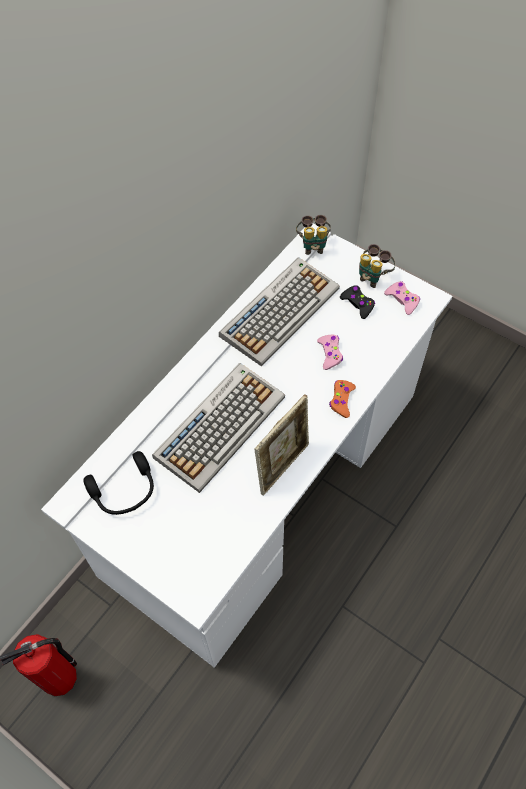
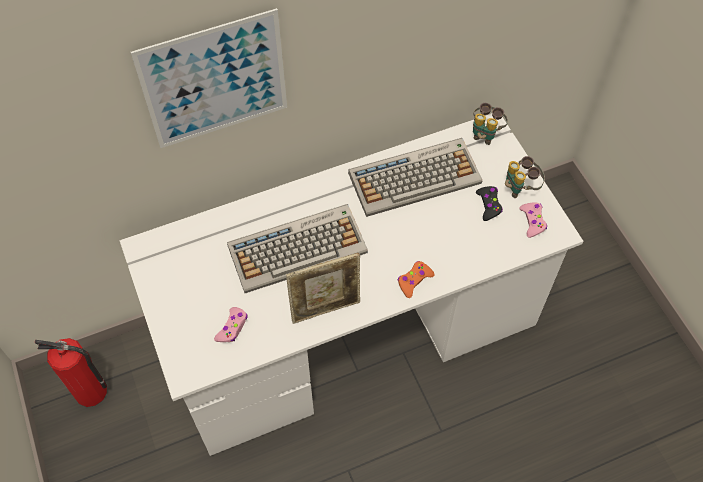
camera: 30 degrees right, 0 degrees up
(92, 294) = (215, 81): none -> picture
(125, 492) = (189, 261): black headphones -> none
(330, 354) = (432, 236): pink game controller -> pink game controller (232, 328)

